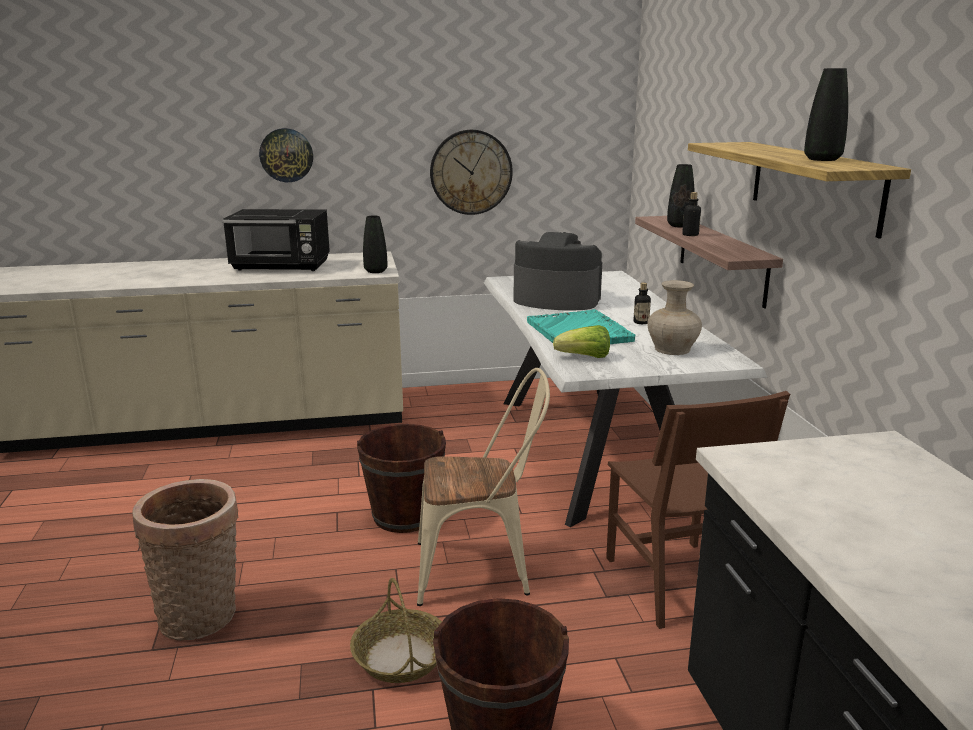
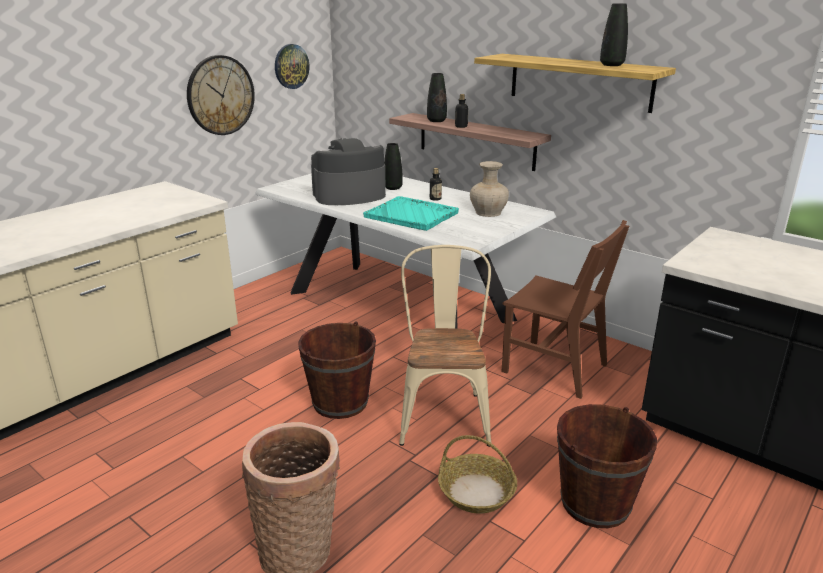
camera: 40 degrees left, 5 degrees up
(282, 266) = (91, 216): black microwave -> none
(286, 155) = (47, 97): wall clock -> wall clock (291, 66)
(375, 271) = (197, 201): black vase -> black vase (393, 188)
(482, 569) = (444, 412): beige chair -> beige chair turned 45 degrees counterclockwise
(584, 357) = (451, 232): lettuce -> none

